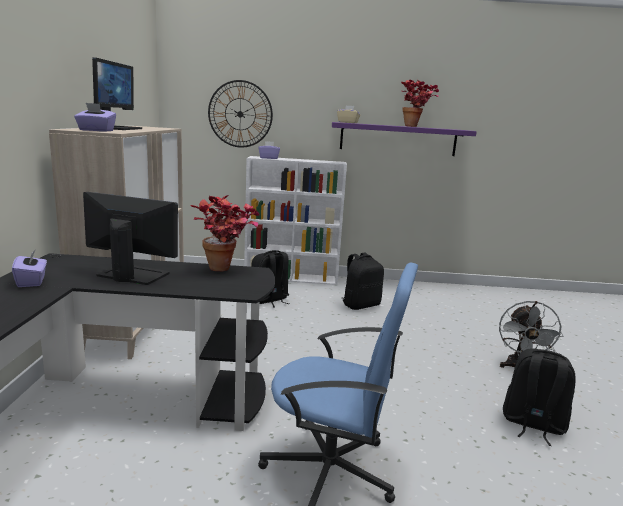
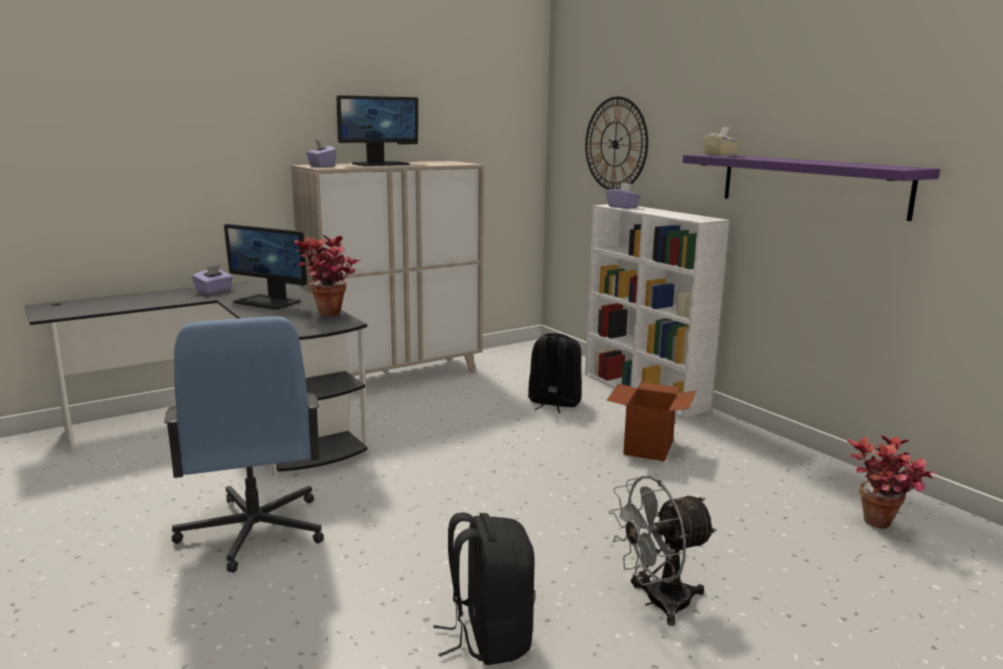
camera: 55 degrees right, 0 degrees up
(132, 275) = (268, 302): monitor -> monitor turned 135 degrees clockwise
(360, 305) = (648, 447): black backpack -> cardboard box
(415, 126) = (819, 161): potted plant -> potted plant (882, 528)

